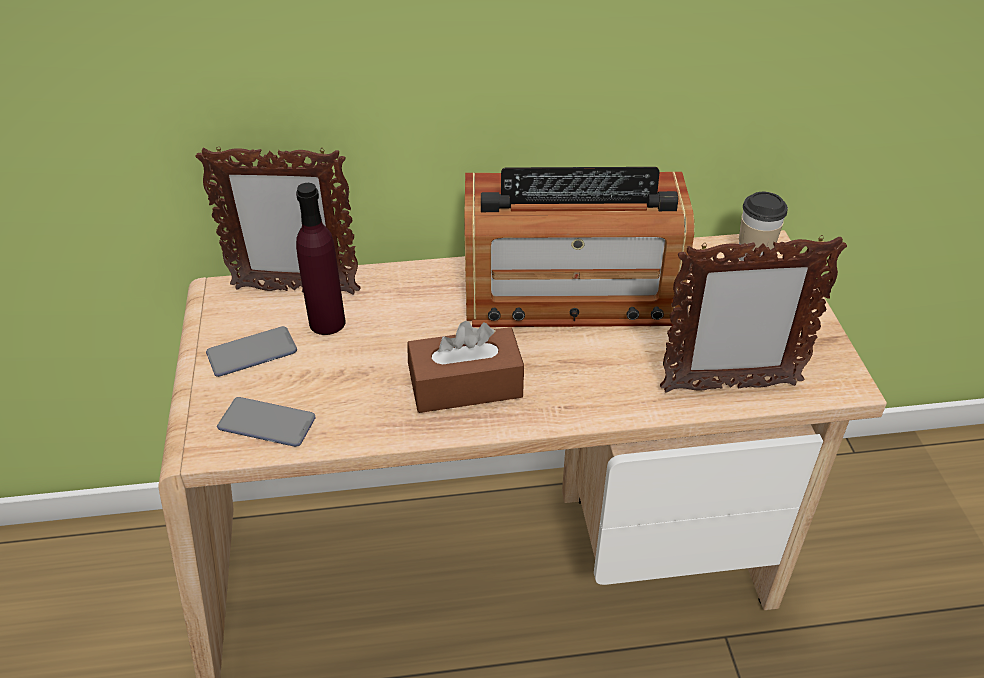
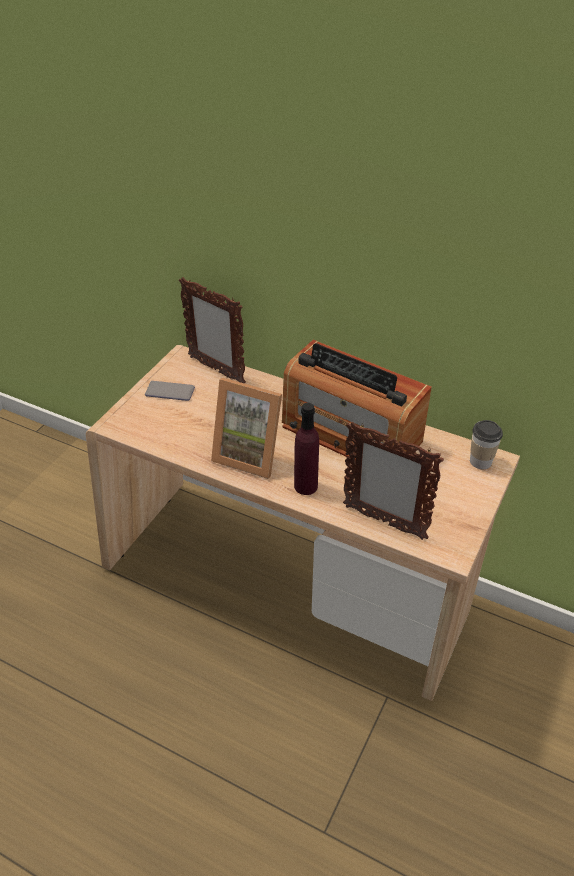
camera: 35 degrees right, 0 degrees up
(267, 423) = (147, 427): phone -> none
(327, 322) = (216, 393): purple bottle -> purple bottle (305, 486)
(465, 386) = (250, 454): brown tissue box -> picture frame

